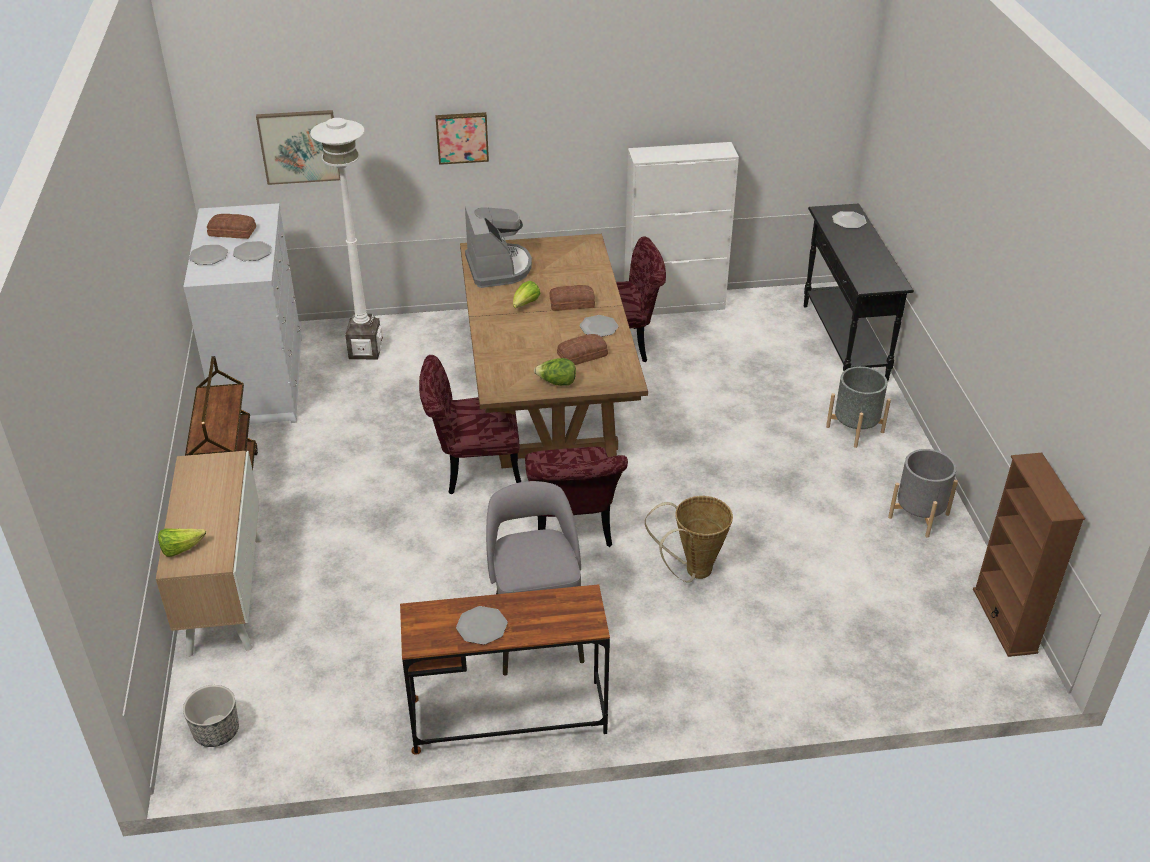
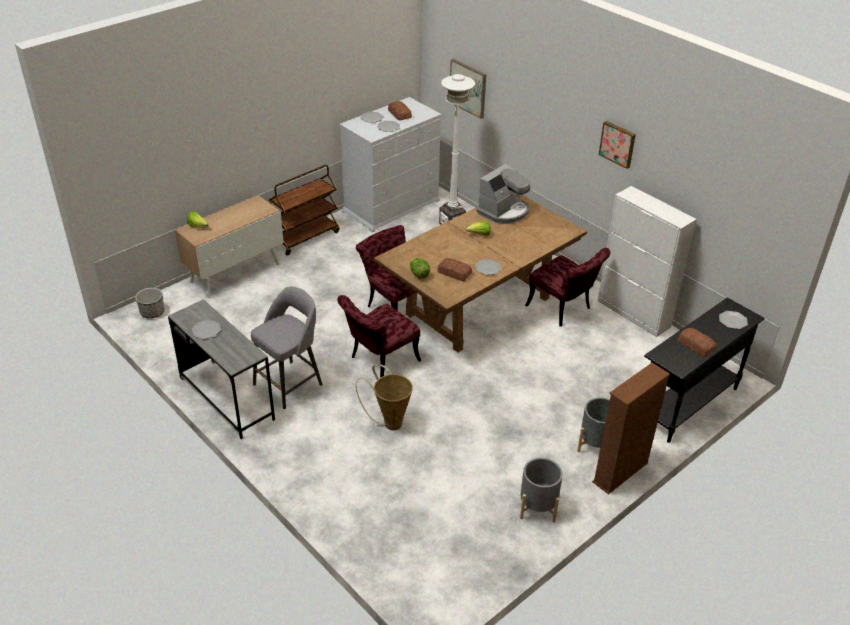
camera: 55 degrees right, 0 degrees up
(462, 137) = (544, 126): picture -> picture (618, 144)
(508, 717) = (226, 398): brown desk -> grey desk
(571, 303) = (500, 249): bread -> bread (696, 345)
(1004, 620) = (472, 585): brown bookcase -> brown bookcase (620, 472)

